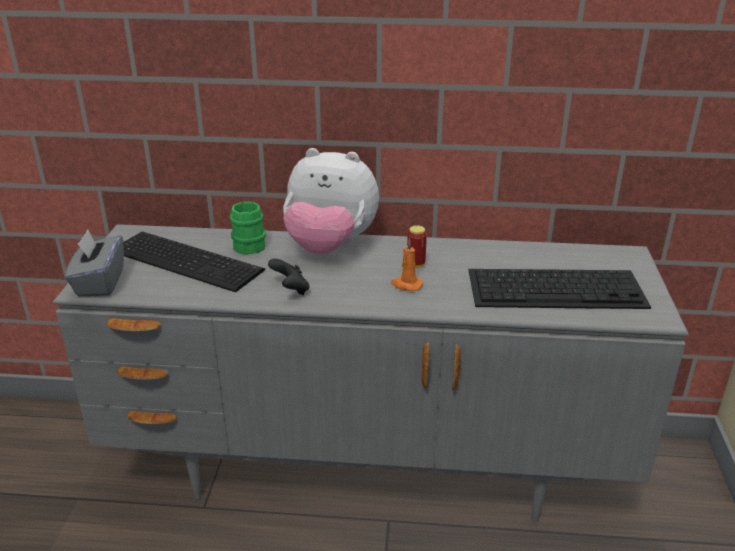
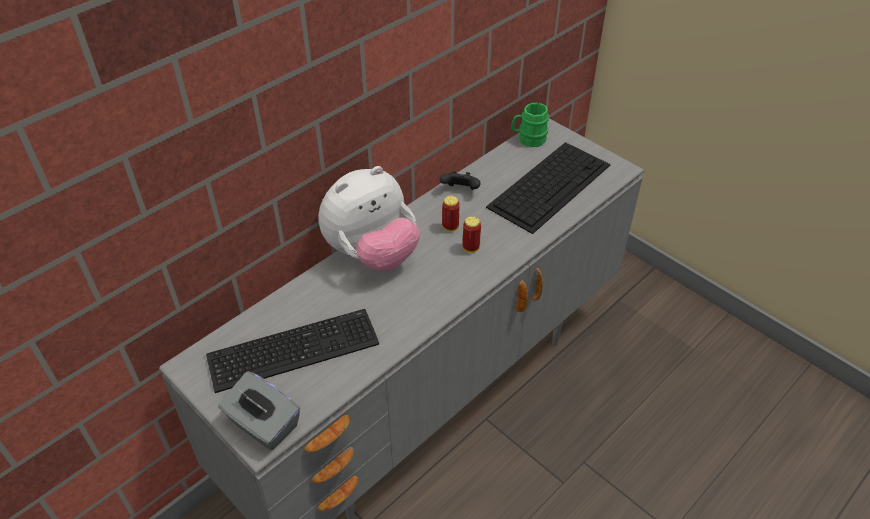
camera: 50 degrees left, 15 degrees up
(246, 245) = (310, 299): green mug -> green mug (528, 139)
(291, 290) = (411, 311): black game controller -> black game controller (461, 190)
(406, 285) = (471, 248): orange candle -> can

